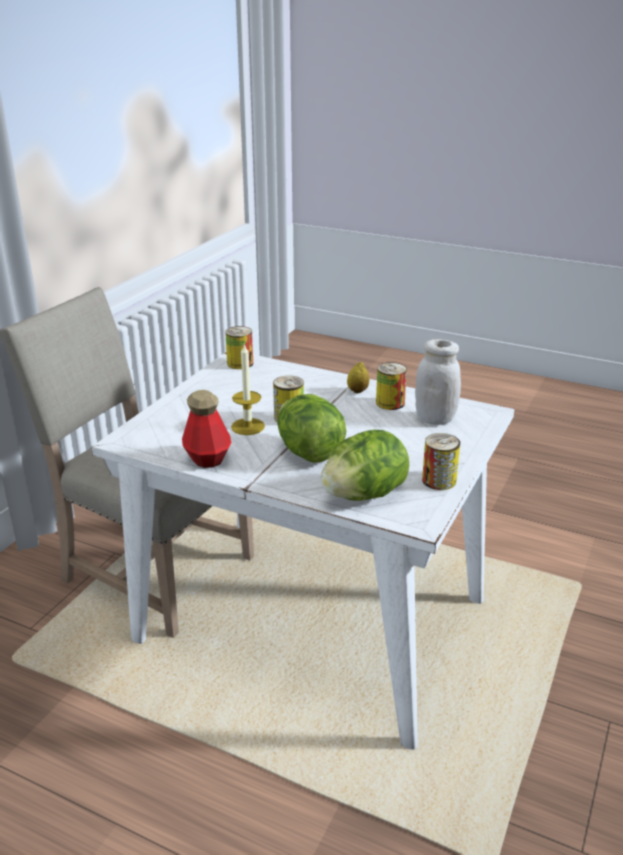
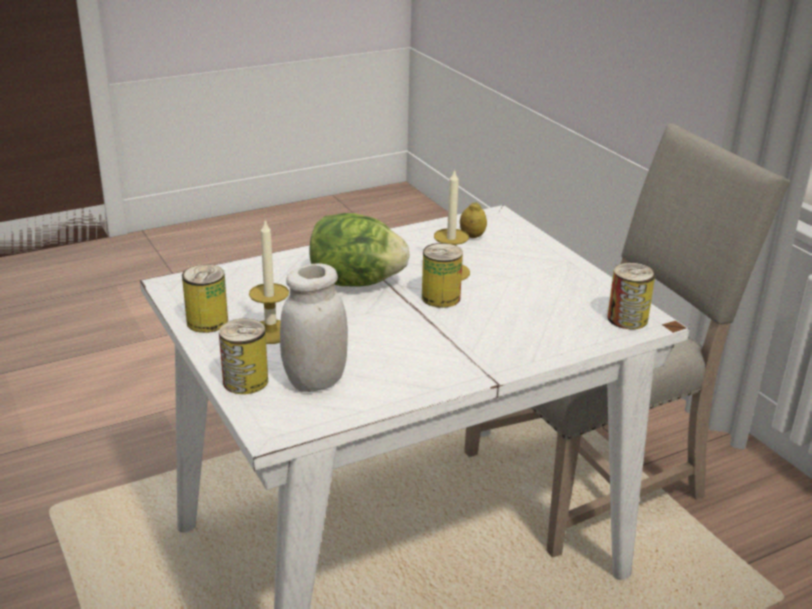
camera: 125 degrees right, 0 degrees up
(208, 459) = (412, 238): bottle -> none
(358, 391) = (453, 363): lemon -> lemon (472, 236)
(364, 495) = (248, 279): lettuce -> none
(390, 403) = (394, 371): can -> can (245, 381)
(413, 453) = (271, 332): none -> candle

